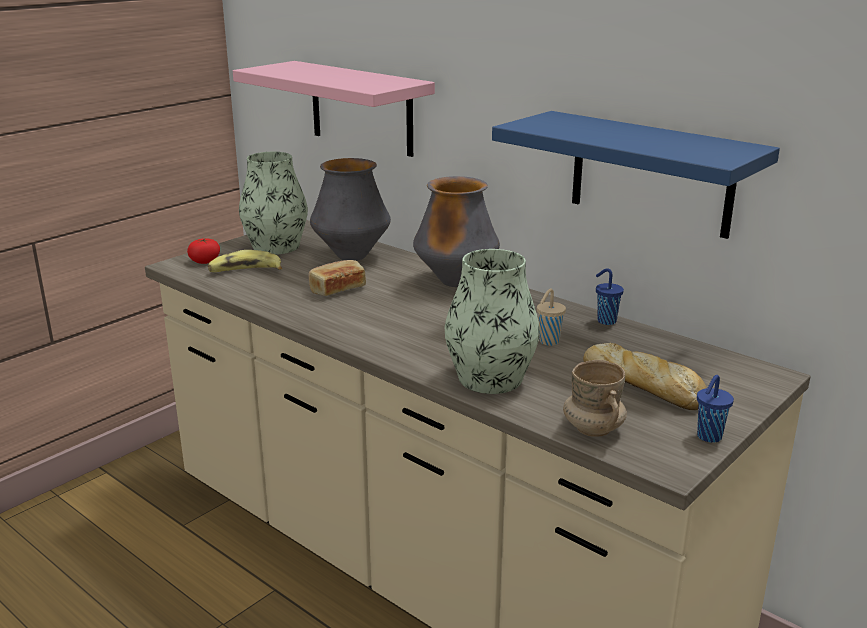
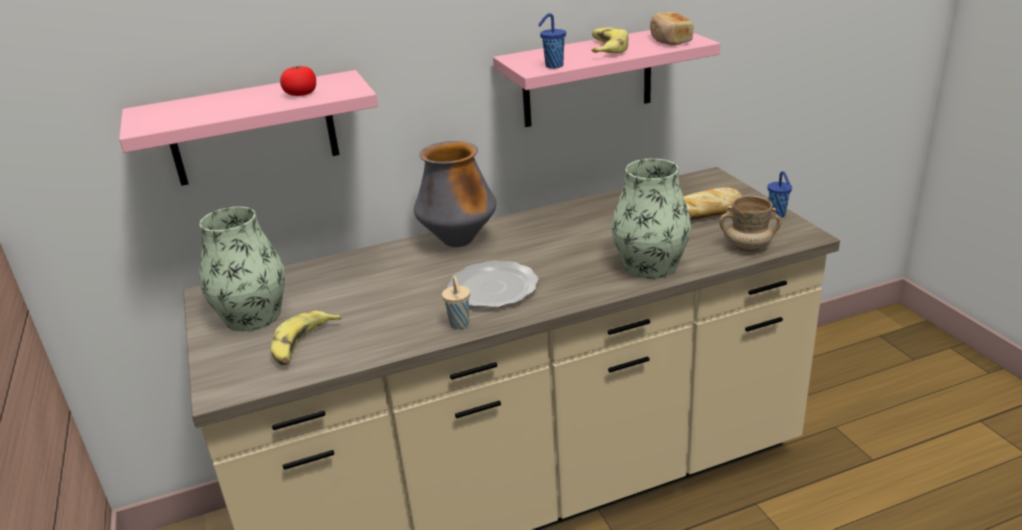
camera: 60 degrees left, 5 degrees up
(205, 261) = (236, 368): tomato -> tomato (301, 93)
(337, 289) = (410, 299): bread -> bread (669, 40)
(351, 256) = (338, 278): vase -> none
(380, 315) = (492, 288): none -> plate
(548, 342) = (607, 230): beige cup -> beige cup (459, 325)
(605, 321) = (590, 202): blue cup -> blue cup (553, 66)
(628, 135) = (606, 49): none -> banana
(651, 174) = (587, 78): blue shelf -> pink shelf

